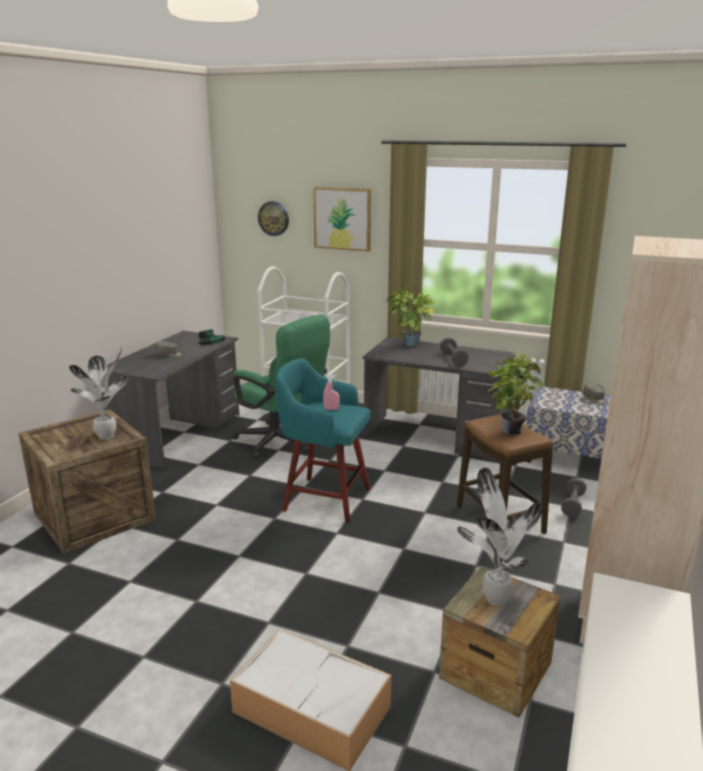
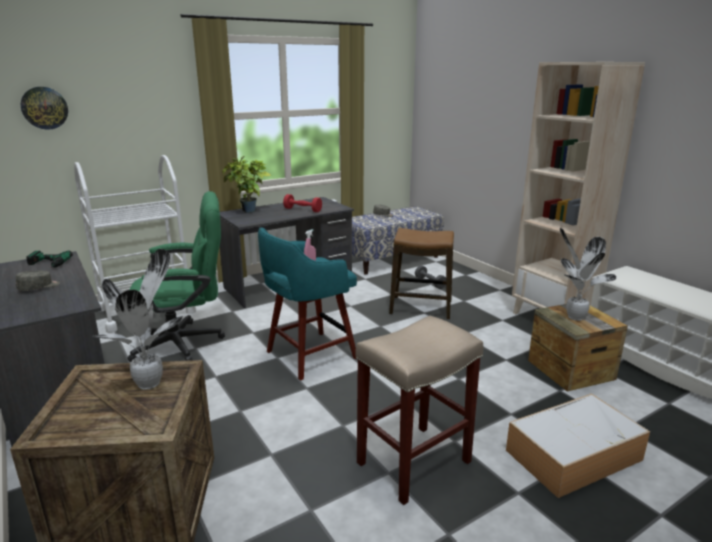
camera: 55 degrees left, 0 degrees up
(217, 609) = (413, 463): none -> beige stool
(342, 218) = (138, 100): picture -> none
(453, 359) = (302, 210): grey dumbbell -> red dumbbell
(509, 429) = (424, 234): potted plant -> none

